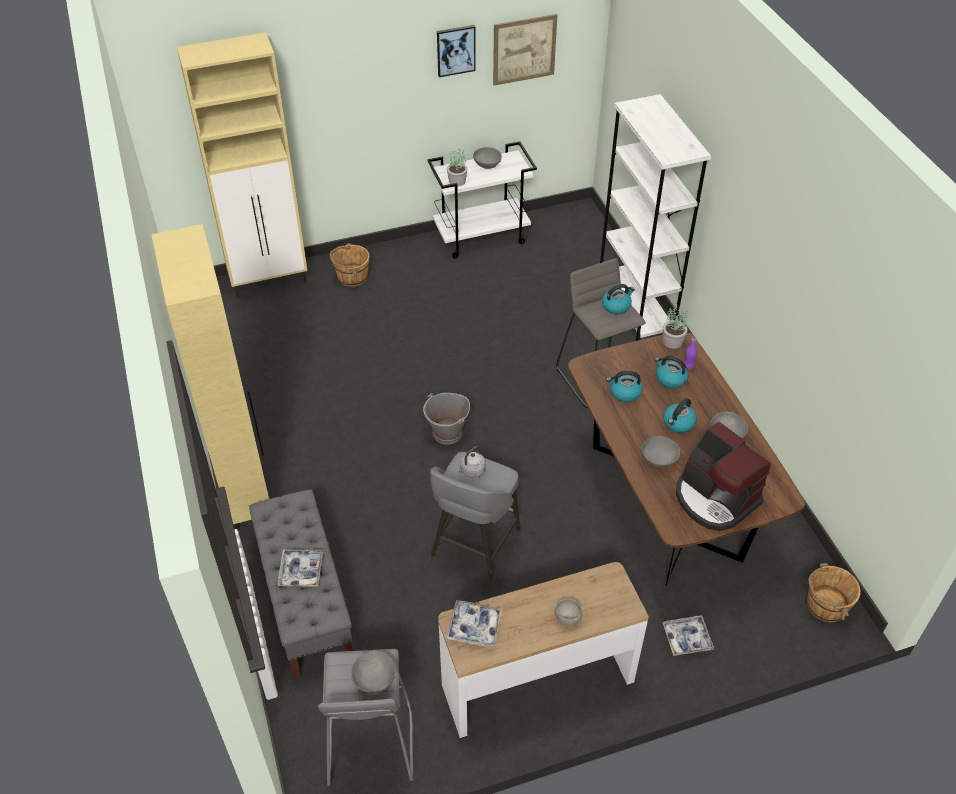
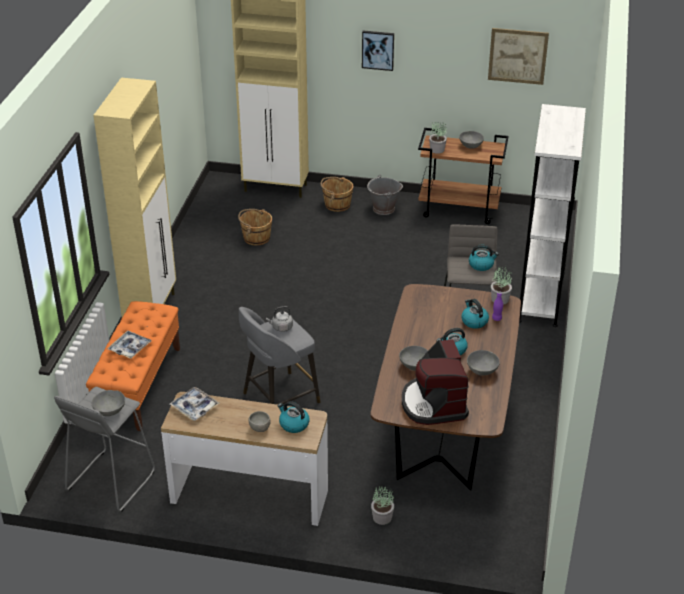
camera: 30 degrees right, 10 degrees down
(306, 600) = (139, 385): grey bench -> orange bench
(447, 433) = (320, 325): grey bucket -> grey bucket (383, 209)
(455, 50) = (457, 41): picture -> picture (378, 50)
(482, 236) = (459, 209): white cart -> brown cart
(624, 393) = (430, 317): kettle -> kettle (293, 424)
(687, 638) = (382, 518): tray -> potted plant
(825, 605) = (512, 544): brown bucket -> brown bucket (256, 237)

